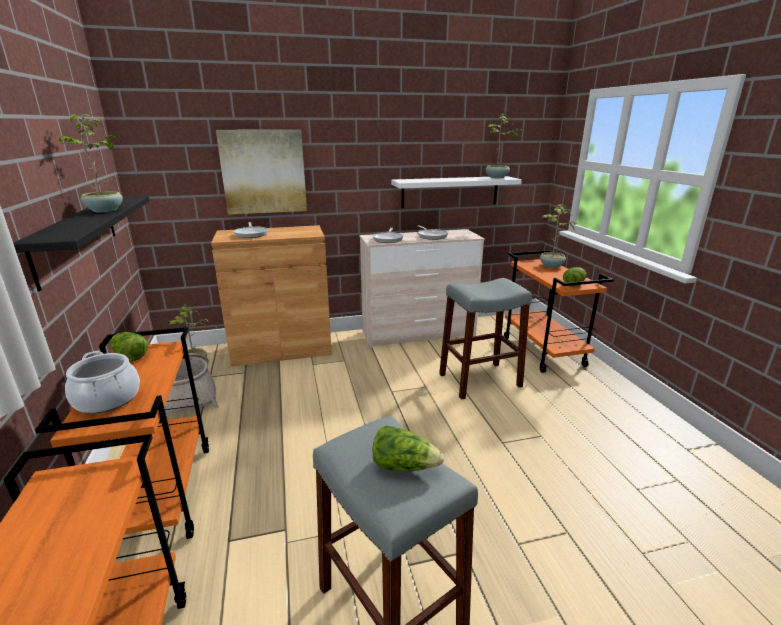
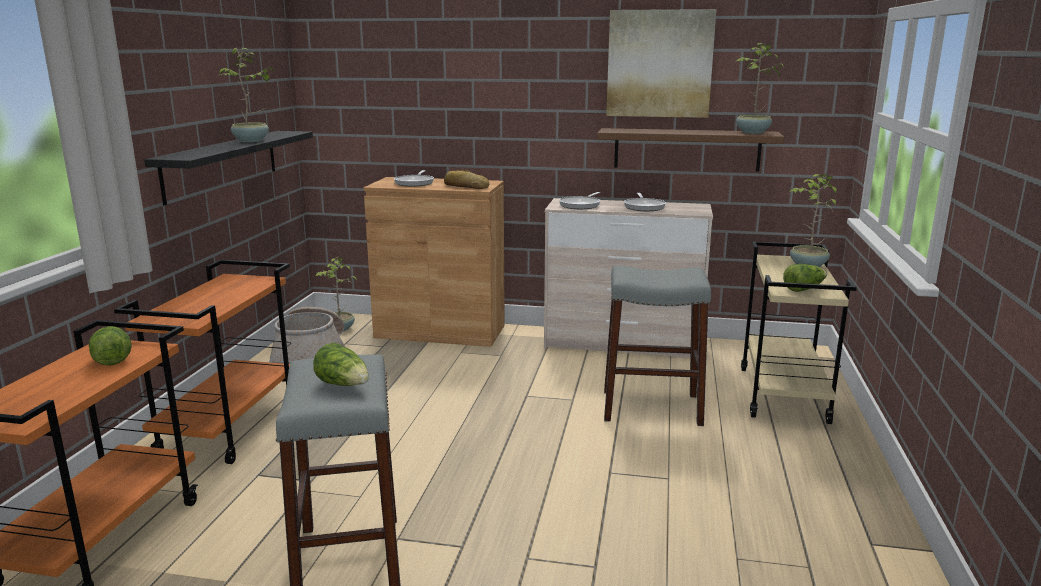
camera: 25 degrees right, 5 degrees down
(108, 399) = (184, 306): cooking pot -> none
(129, 356) = (228, 281): lettuce -> lettuce (111, 358)
(263, 172) = (443, 111): picture -> picture (659, 64)
(299, 233) = (465, 186): none -> bread
(450, 192) = (686, 149): white shelf -> brown shelf
(544, 352) = (784, 395): orange cart -> beige cart

